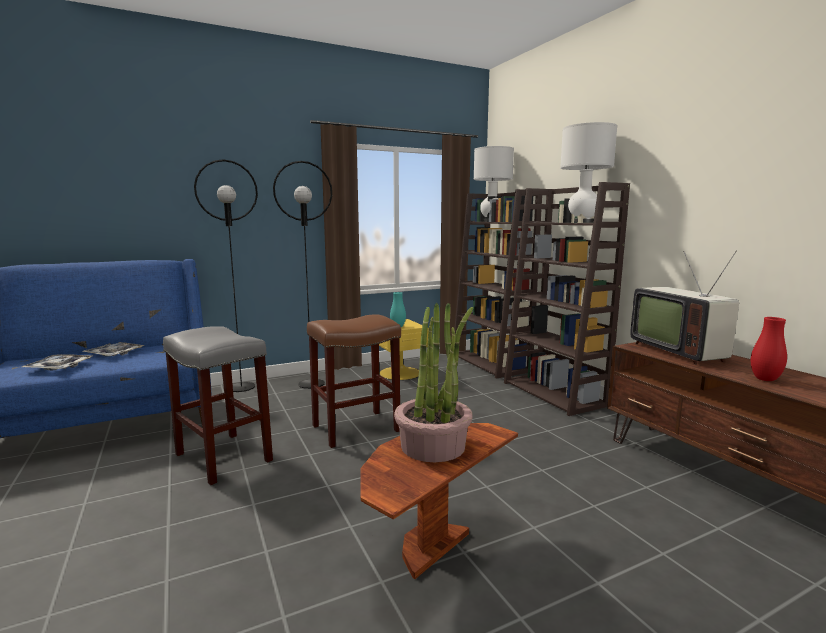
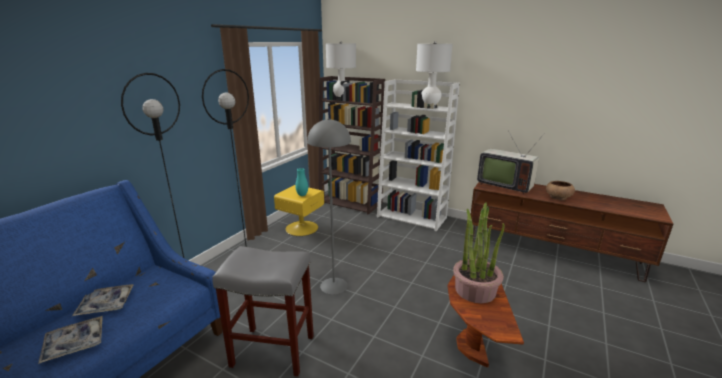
camera: 35 degrees left, 10 degrees up
(356, 428) = (333, 285): brown stool -> grey floor lamp
(555, 394) = (412, 217): brown bookcase -> white bookcase
(765, 379) = (558, 197): red vase -> brown bowl

